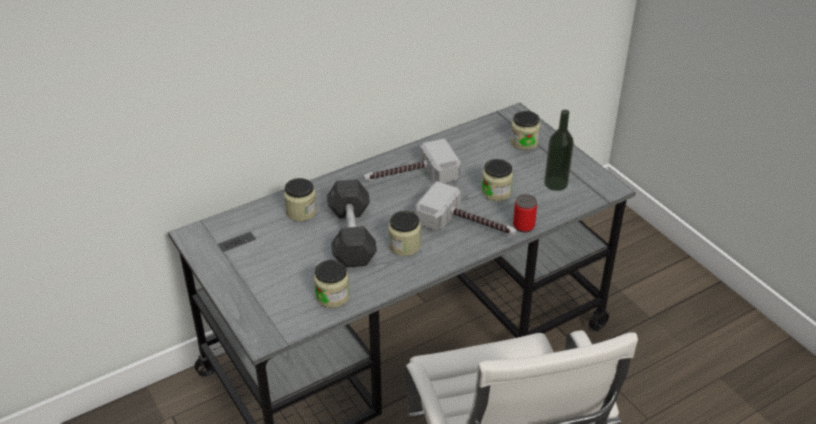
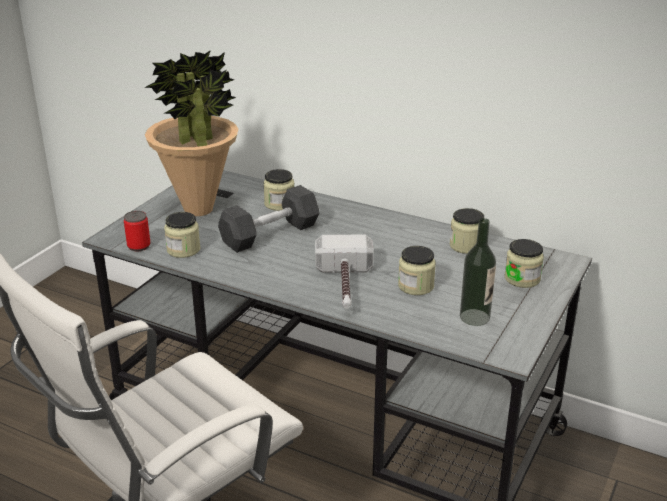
camera: 60 degrees right, 10 degrees down
(262, 263) = (199, 209): none -> potted plant
(404, 245) = (281, 262): jar -> jar (466, 246)
(409, 177) = (384, 235): hammer -> none
(523, 226) = (378, 317): can -> can (139, 246)

